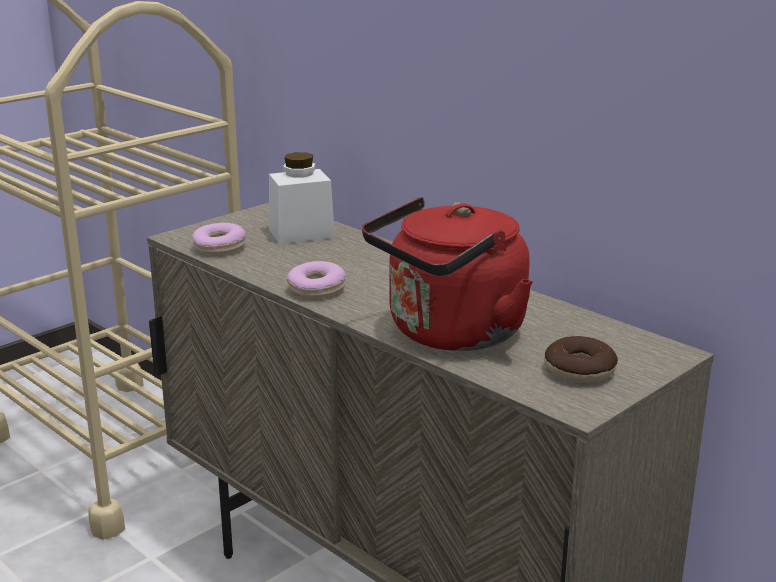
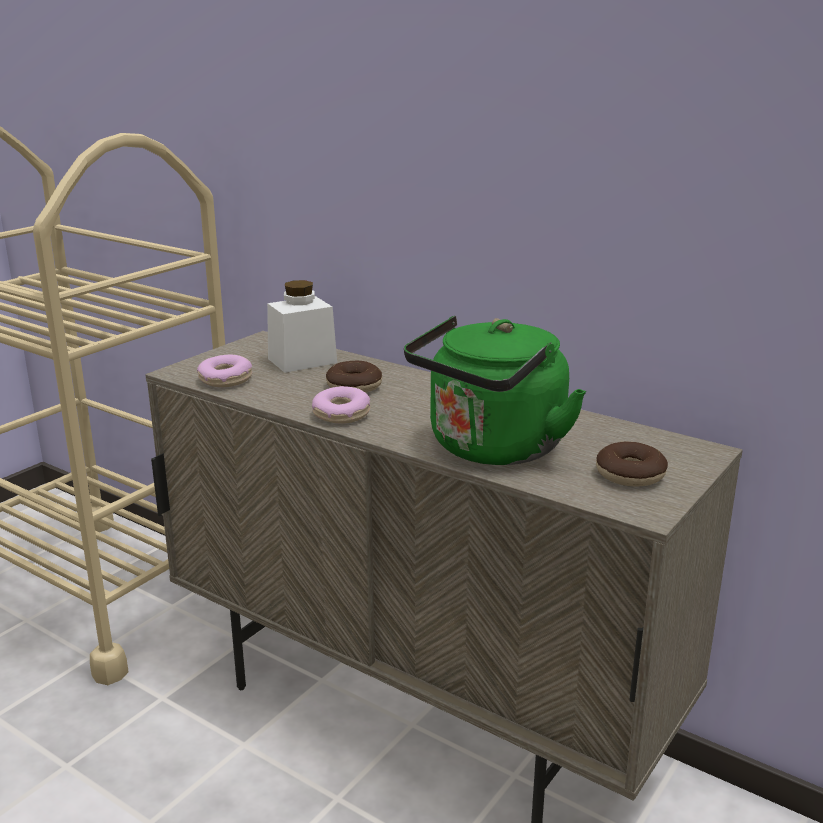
camera: 10 degrees left, 0 degrees up
(341, 262) = (354, 386): none -> donut
(450, 334) = (492, 449): red kettle -> green kettle

